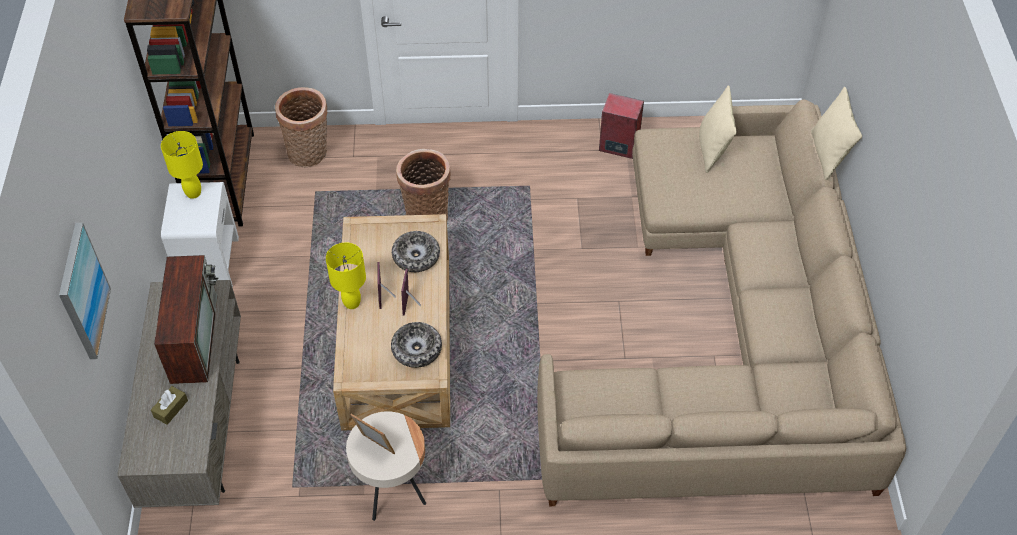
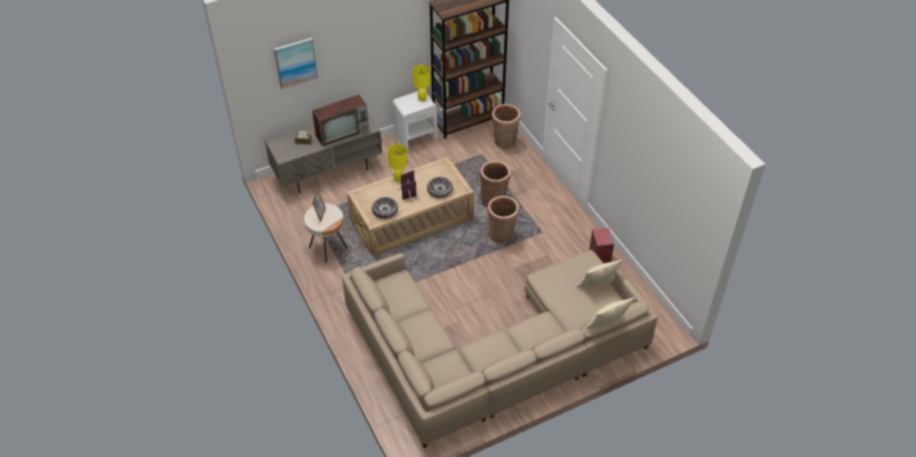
camera: 65 degrees right, 5 degrees down
(508, 236) = (502, 236): none -> basket

